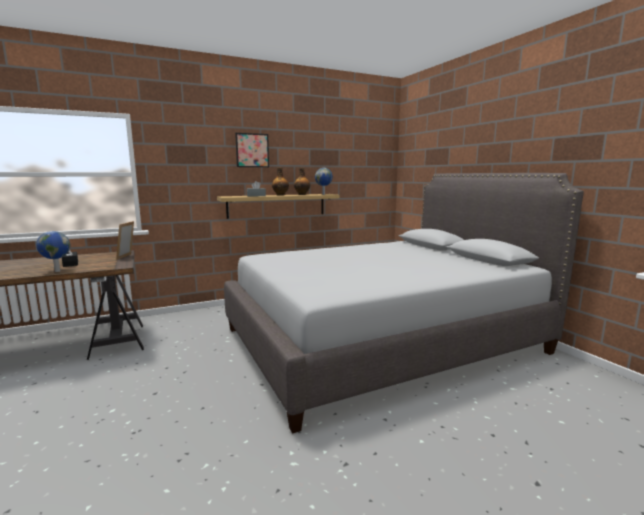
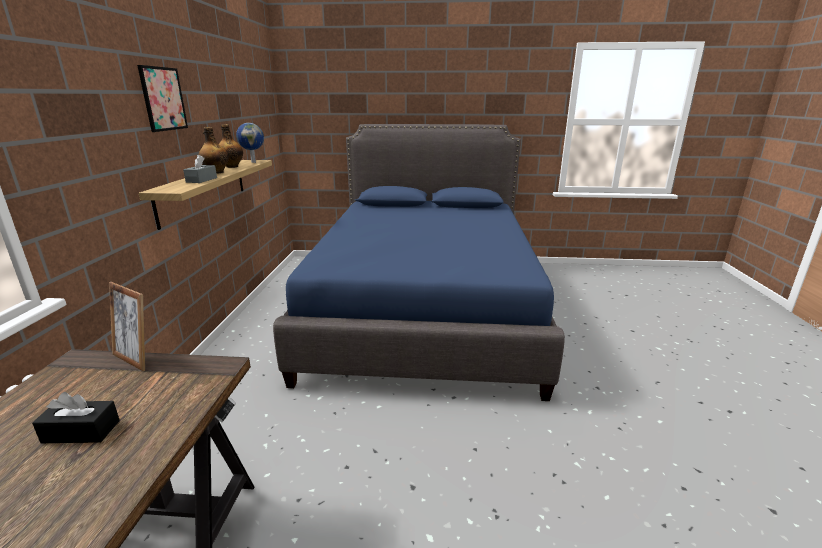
camera: 60 degrees left, 10 degrees up
(56, 271) = (143, 449): globe -> none
(382, 340) = (425, 309): grey bed -> blue bed

